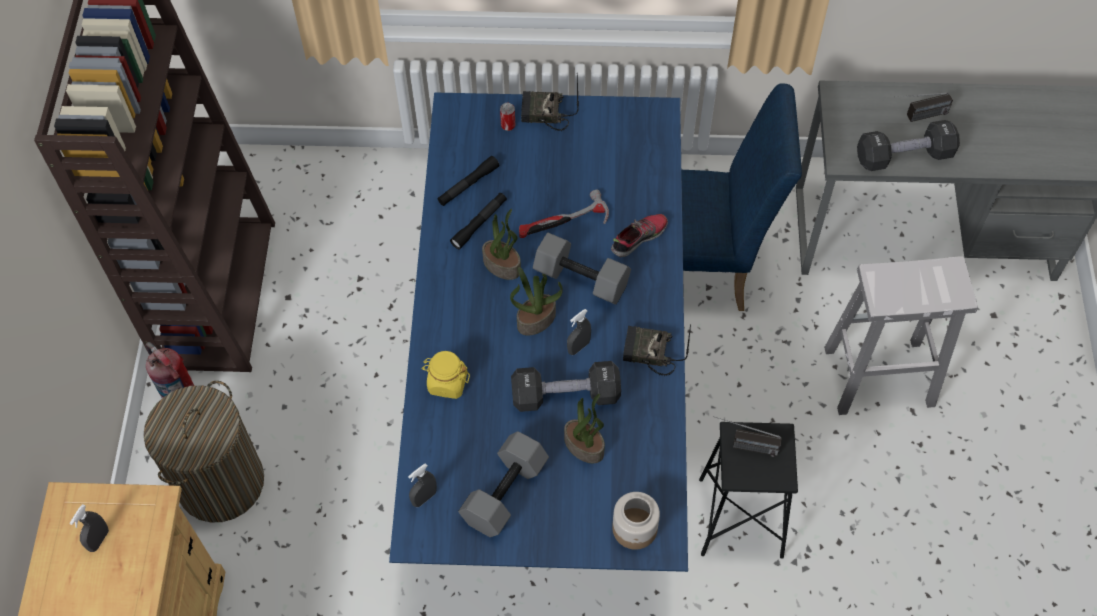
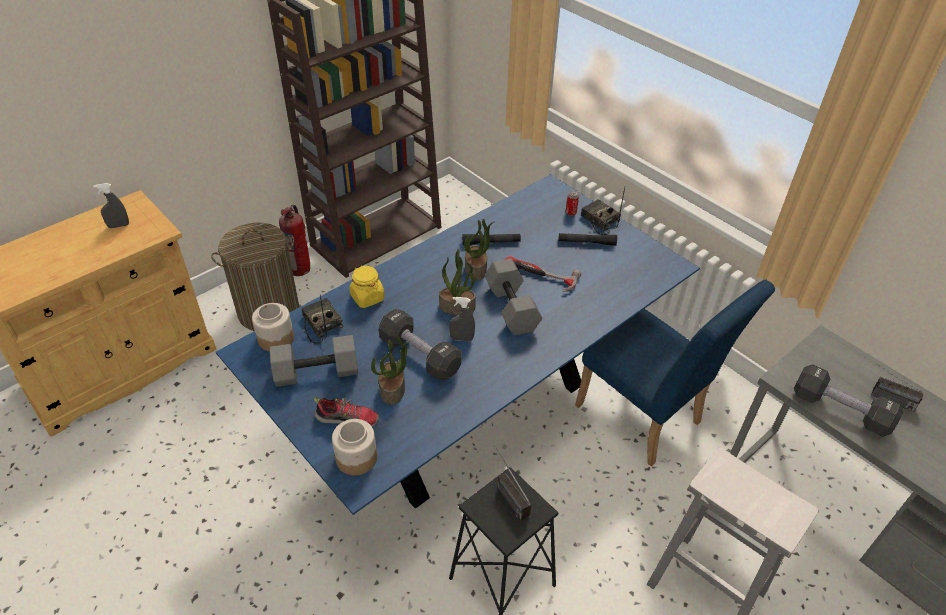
camera: 45 degrees right, 15 degrees down
(424, 498) = (275, 338): grey spray bottle -> jar
(468, 185) = (510, 222): black flashlight -> black flashlight (586, 242)
(638, 238) = (575, 314): shoe -> shoe (348, 419)
(648, 354) = (498, 375): radio -> radio (320, 324)

